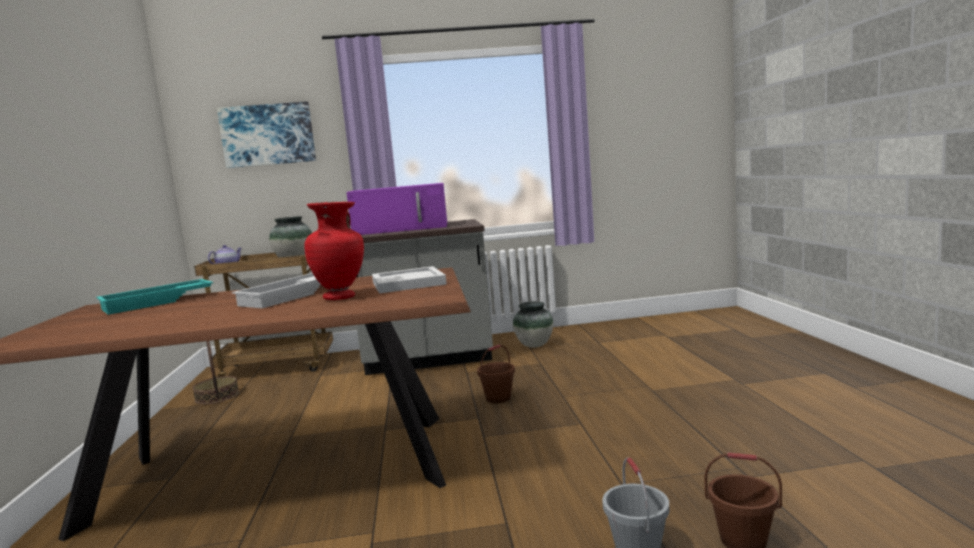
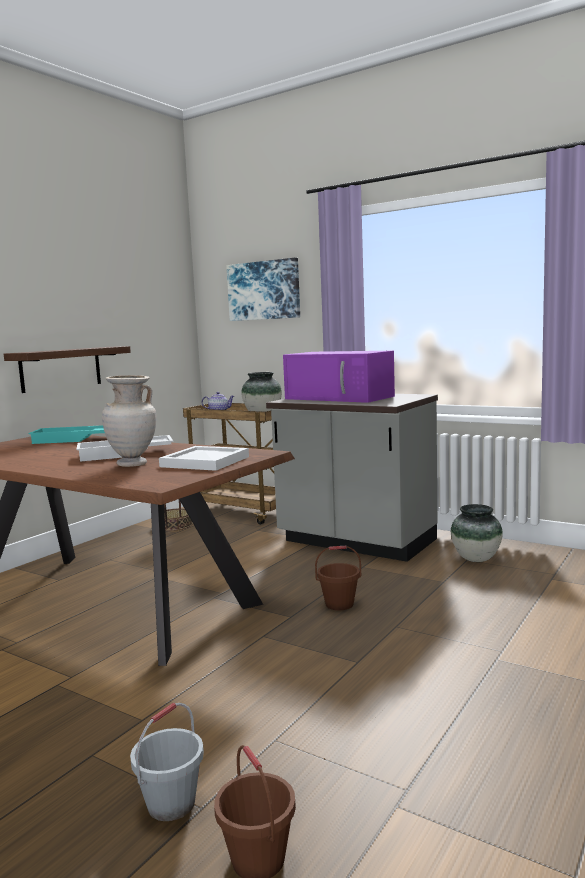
camera: 40 degrees right, 0 degrees up
(78, 224) = (61, 369): none -> shelf
(341, 297) = (133, 464): red vase -> beige vase

